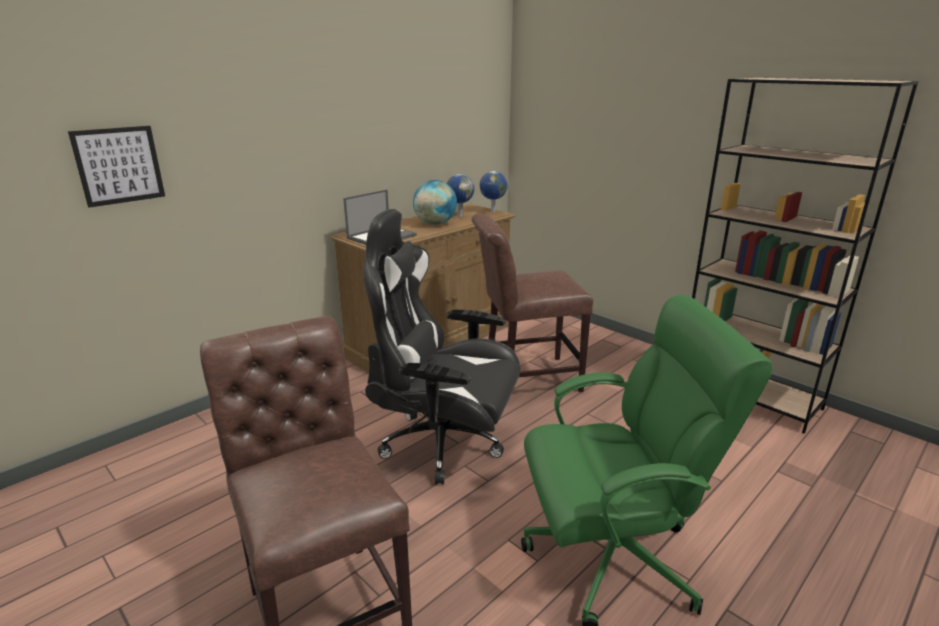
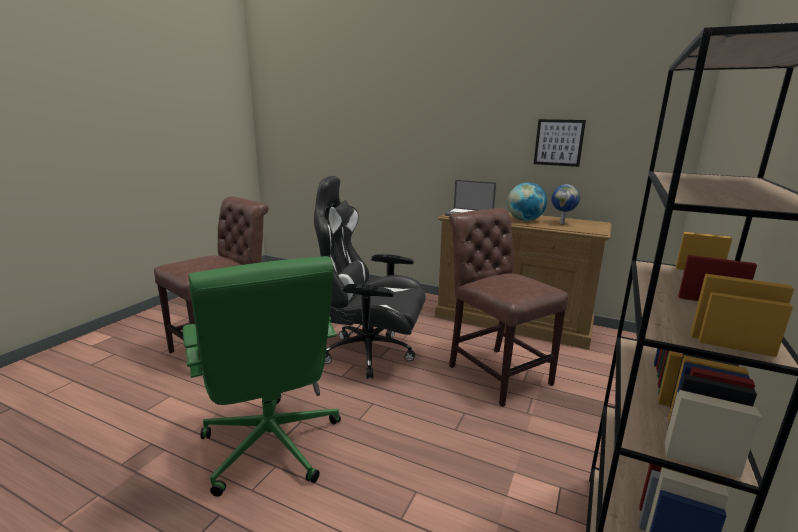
camera: 70 degrees right, 5 degrees down
(119, 165) = (351, 136): picture -> picture (558, 142)
(448, 445) = (373, 354): black office chair -> black office chair turned 75 degrees counterclockwise
(492, 212) = (597, 229): globe -> none

